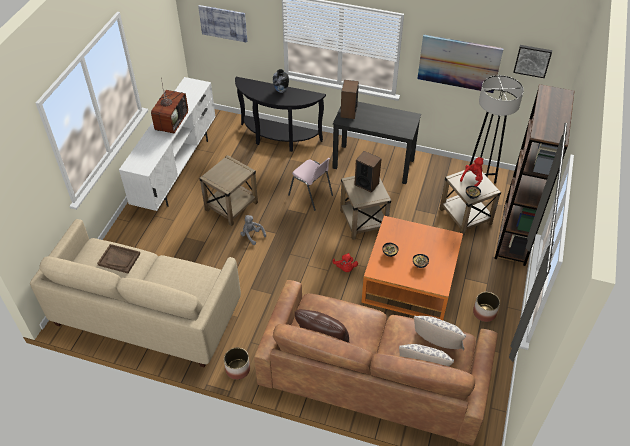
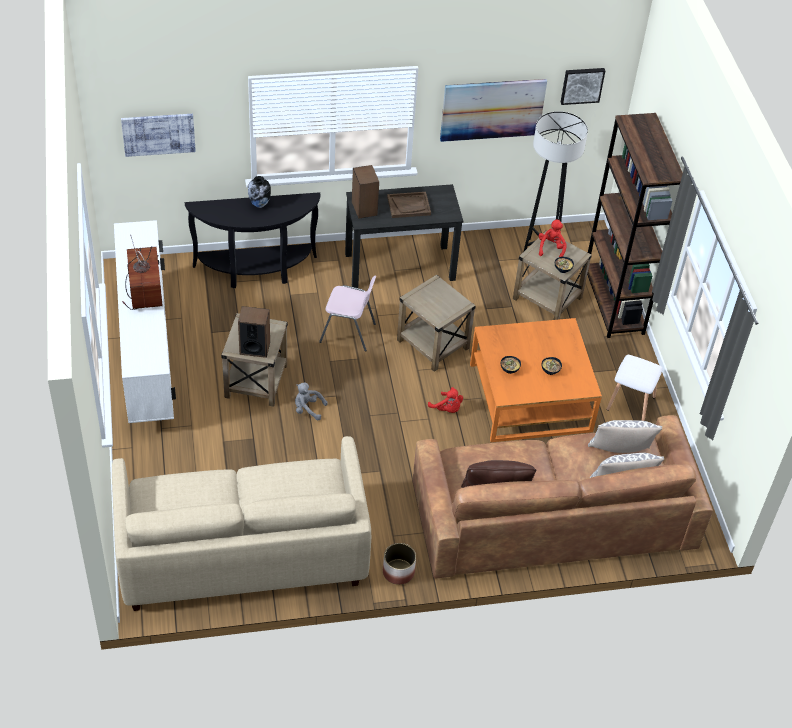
camera: 30 degrees left, 0 degrees up
(119, 259) = (194, 491): brown tray -> brown tray (409, 206)
(366, 184) = (434, 294): speaker -> speaker (254, 348)
(484, 313) = (631, 404): planter -> white stool

